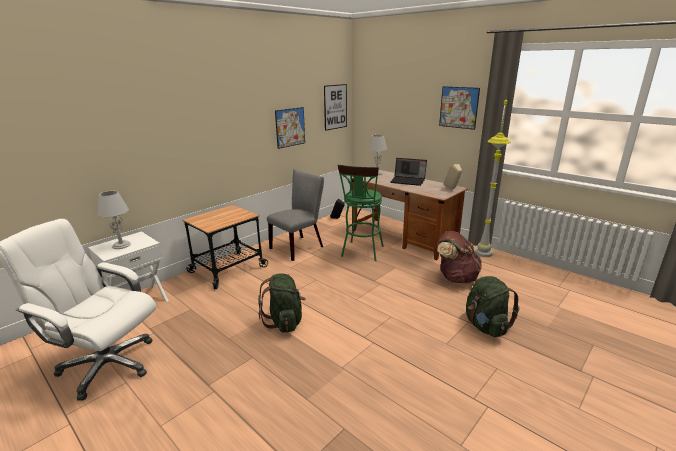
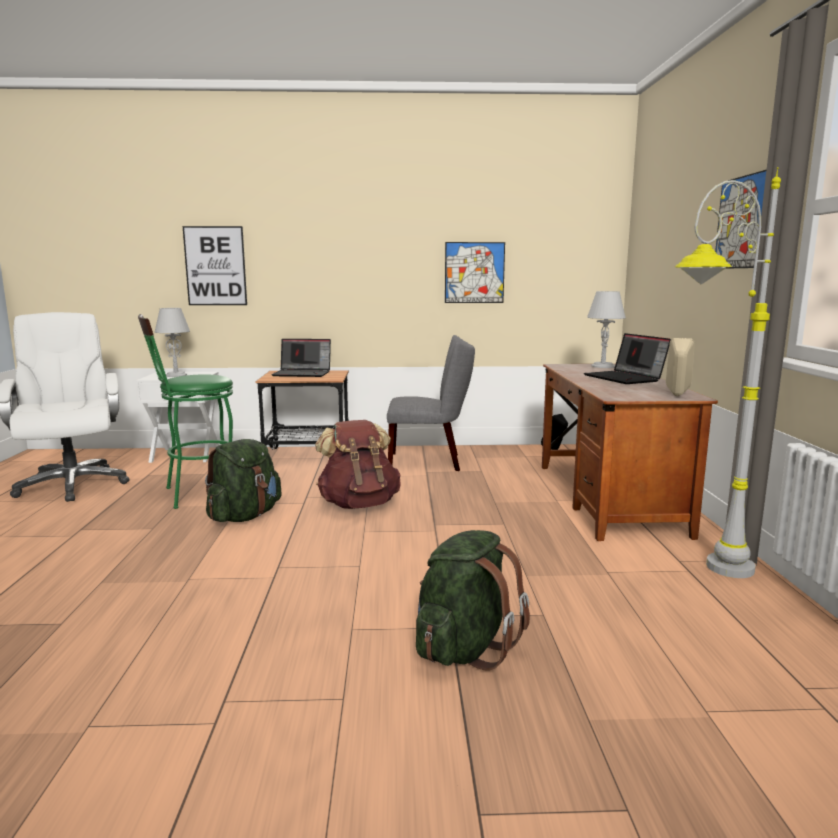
camera: 45 degrees right, 10 degrees down
(216, 216) = (303, 373): none -> laptop
(335, 107) = (583, 249): picture -> picture (215, 266)
(361, 253) = (495, 493): green stool -> green stool (197, 494)
(455, 278) = (575, 573): brown backpack -> brown backpack (359, 504)

